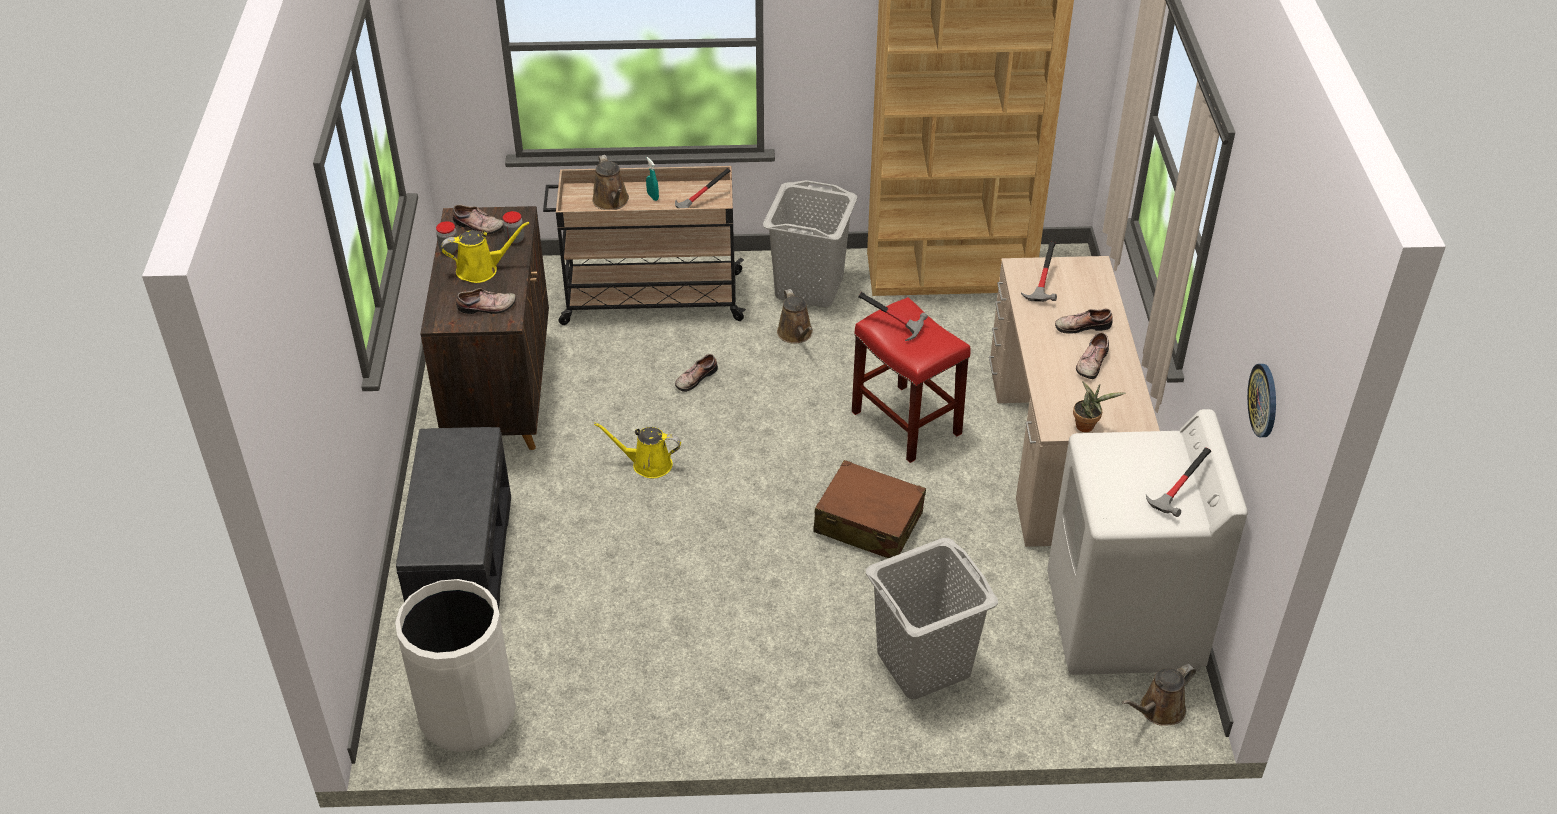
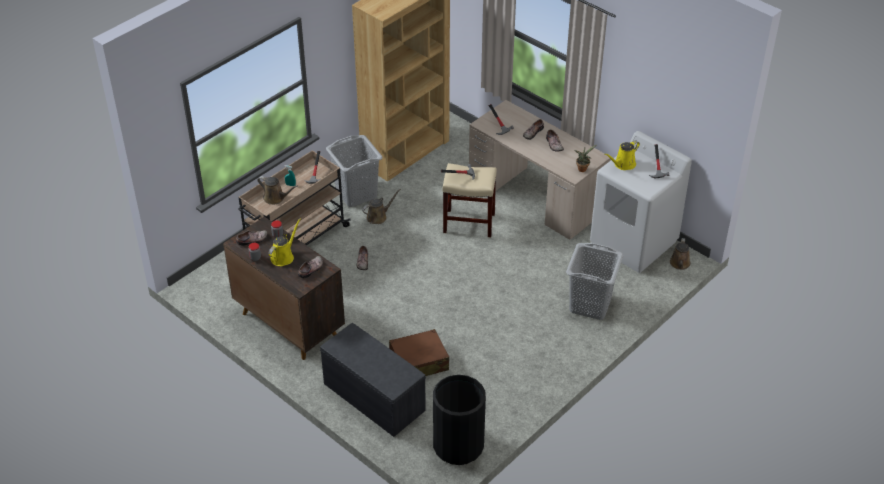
camera: 45 degrees left, 0 degrees up
(467, 714) = (458, 446): white trash can -> black trash can
(647, 464) = (392, 307): yellow watering can -> yellow watering can (623, 164)
(796, 334) = (378, 217): brown watering can -> brown watering can turned 60 degrees counterclockwise
(868, 523) = (506, 270): brown suitcase -> brown suitcase (418, 362)
(907, 423) = (469, 223): red stool -> beige stool
(1264, 400) = (683, 109): wall clock -> none

